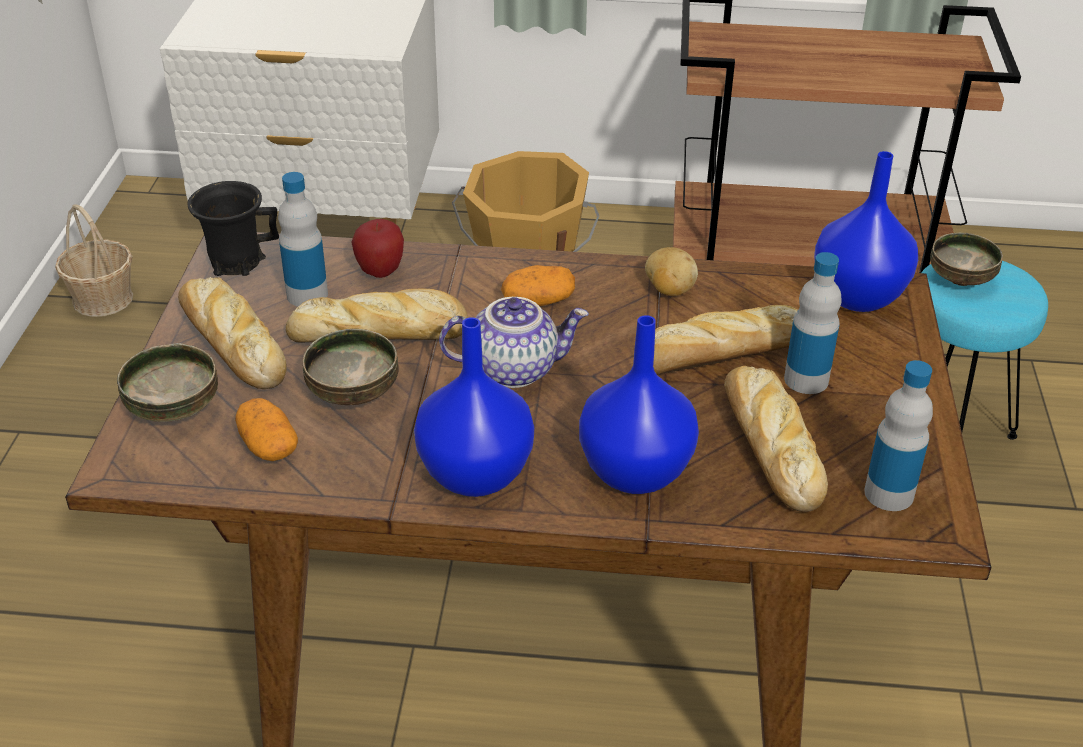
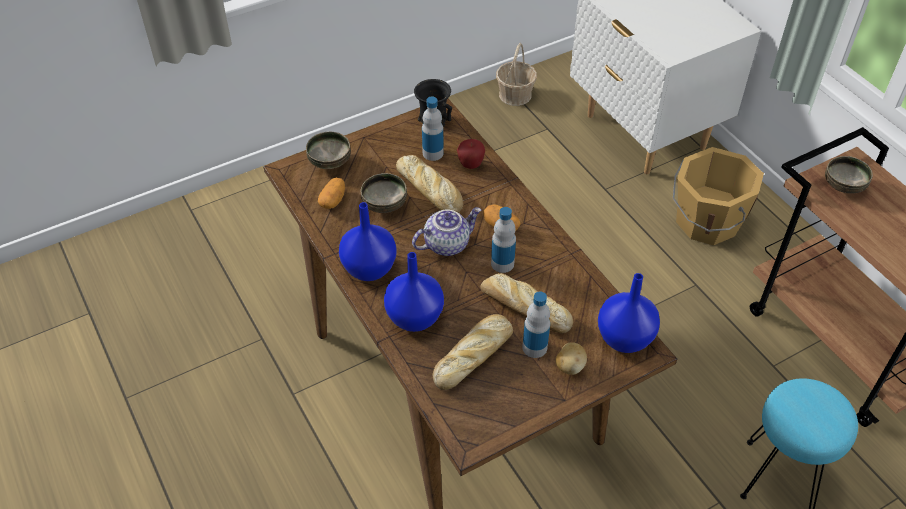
camera: 55 degrees right, 10 degrees up
(231, 341) = (382, 151): bread -> none
(514, 368) = (446, 244): teapot -> teapot turned 75 degrees counterclockwise
(669, 290) = (556, 265): potato -> potato (570, 366)
(889, 493) = (478, 413): bottle -> bottle (502, 263)
(961, 279) = (807, 399): bowl -> bowl (843, 187)

